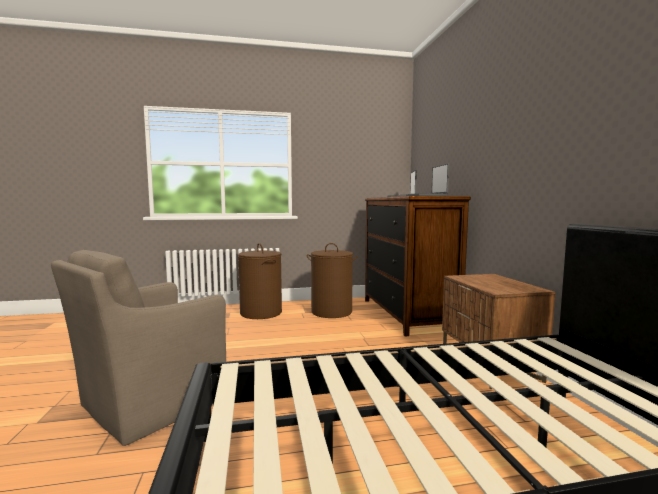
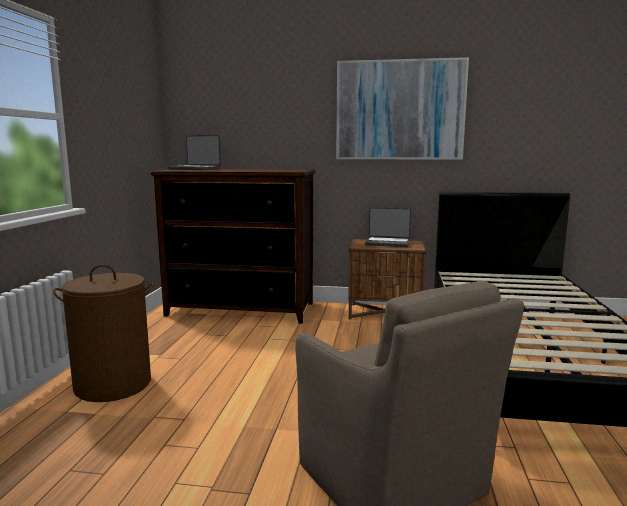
camera: 70 degrees left, 5 degrees up
(332, 312) = (181, 340): brown laundry basket -> none
(426, 196) = (270, 169): laptop -> laptop (387, 243)
(542, 119) = (399, 110): none -> picture

